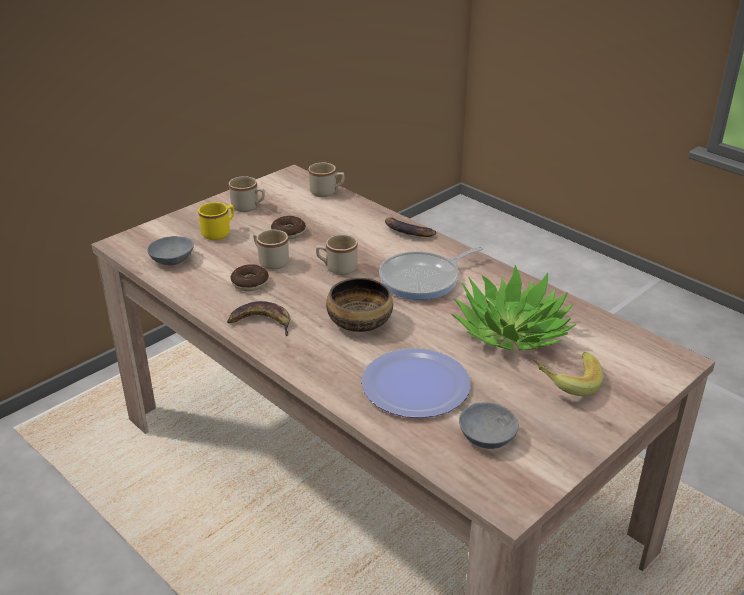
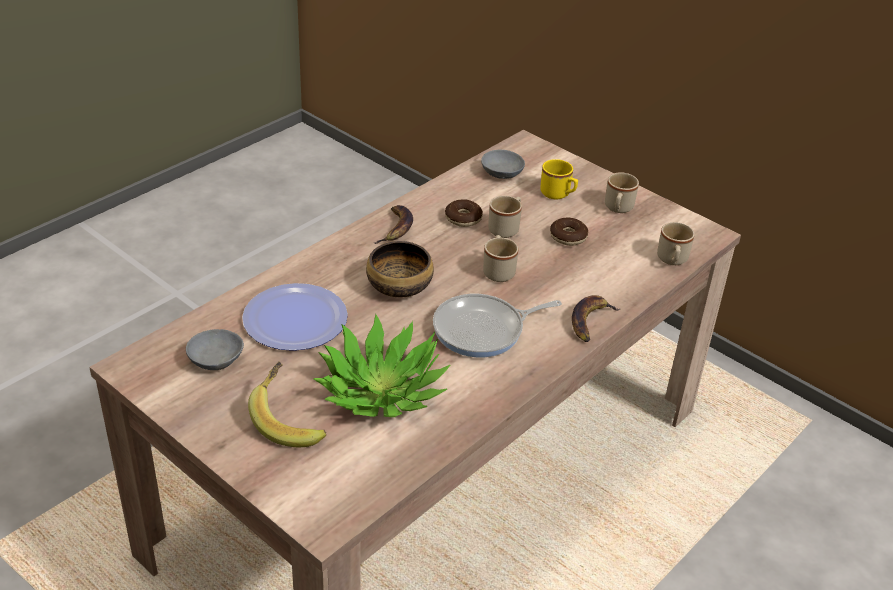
camera: 85 degrees right, 5 degrees up
(423, 279) = (483, 330): frying pan -> frying pan turned 75 degrees counterclockwise

